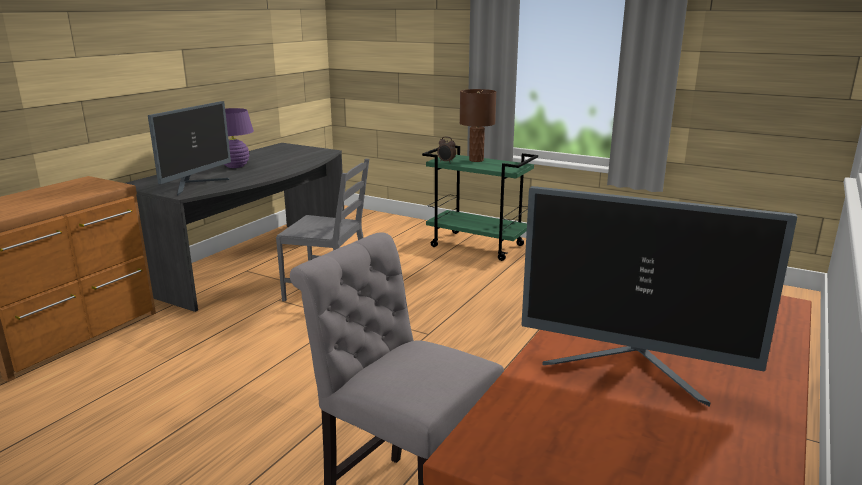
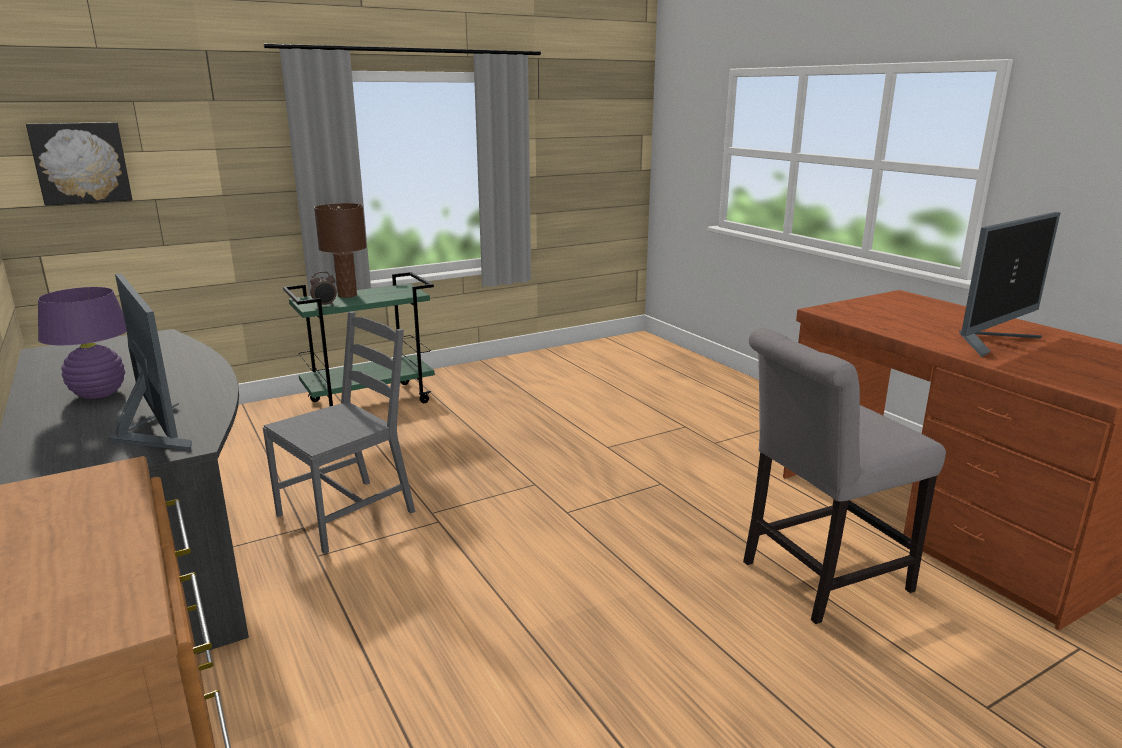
camera: 60 degrees left, 0 degrees up
(366, 46) = (81, 163): none -> picture

